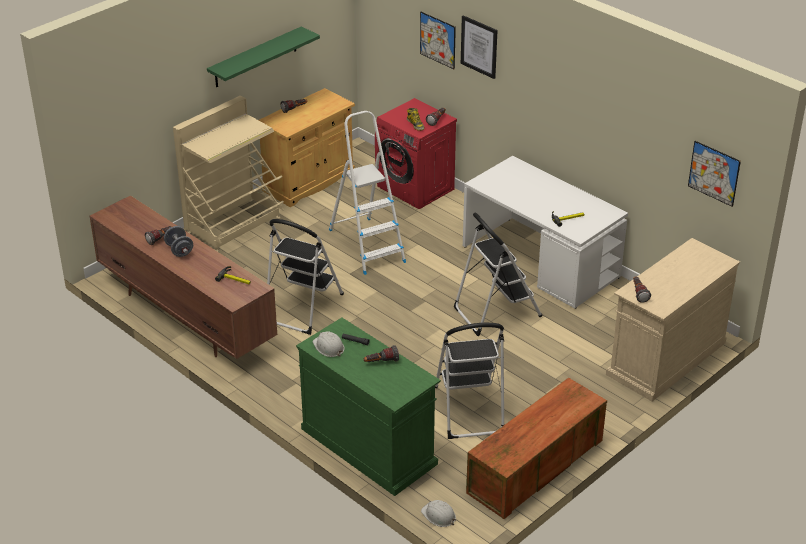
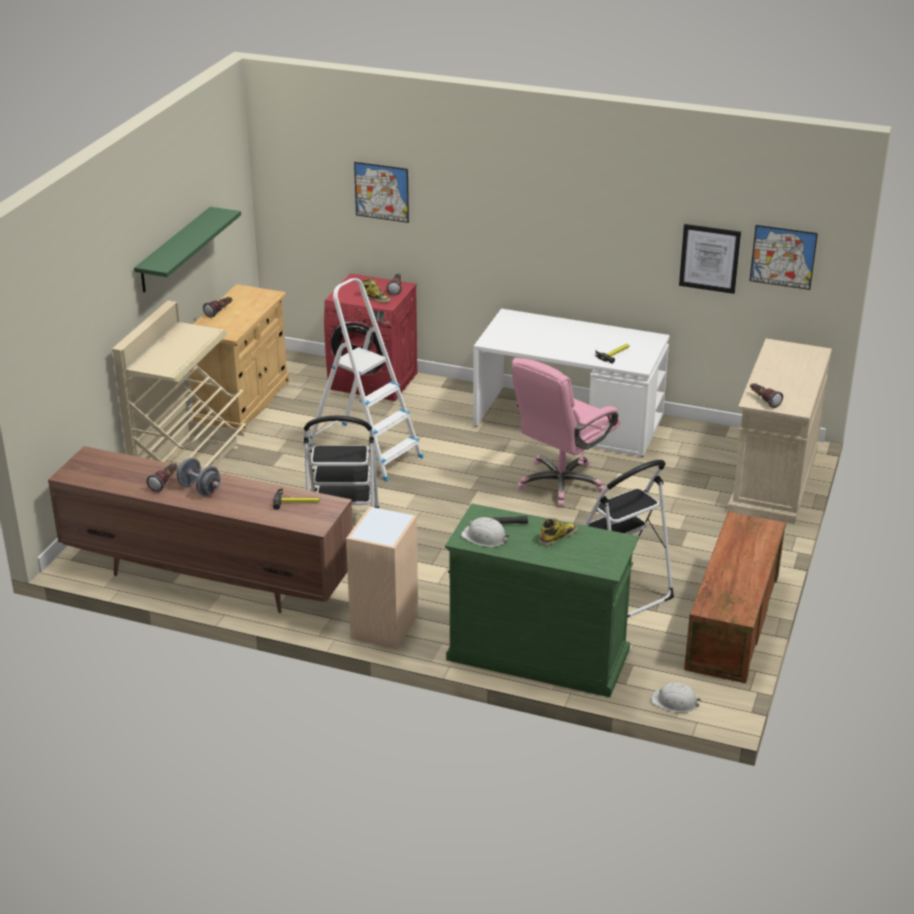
camera: 25 degrees left, 5 degrees down
(277, 389) = (383, 626): none -> bookcase
(381, 362) = (558, 536): flashlight -> boot
(479, 46) = (444, 185): picture -> picture (709, 258)
(495, 312) = (562, 481): step ladder -> pink office chair

